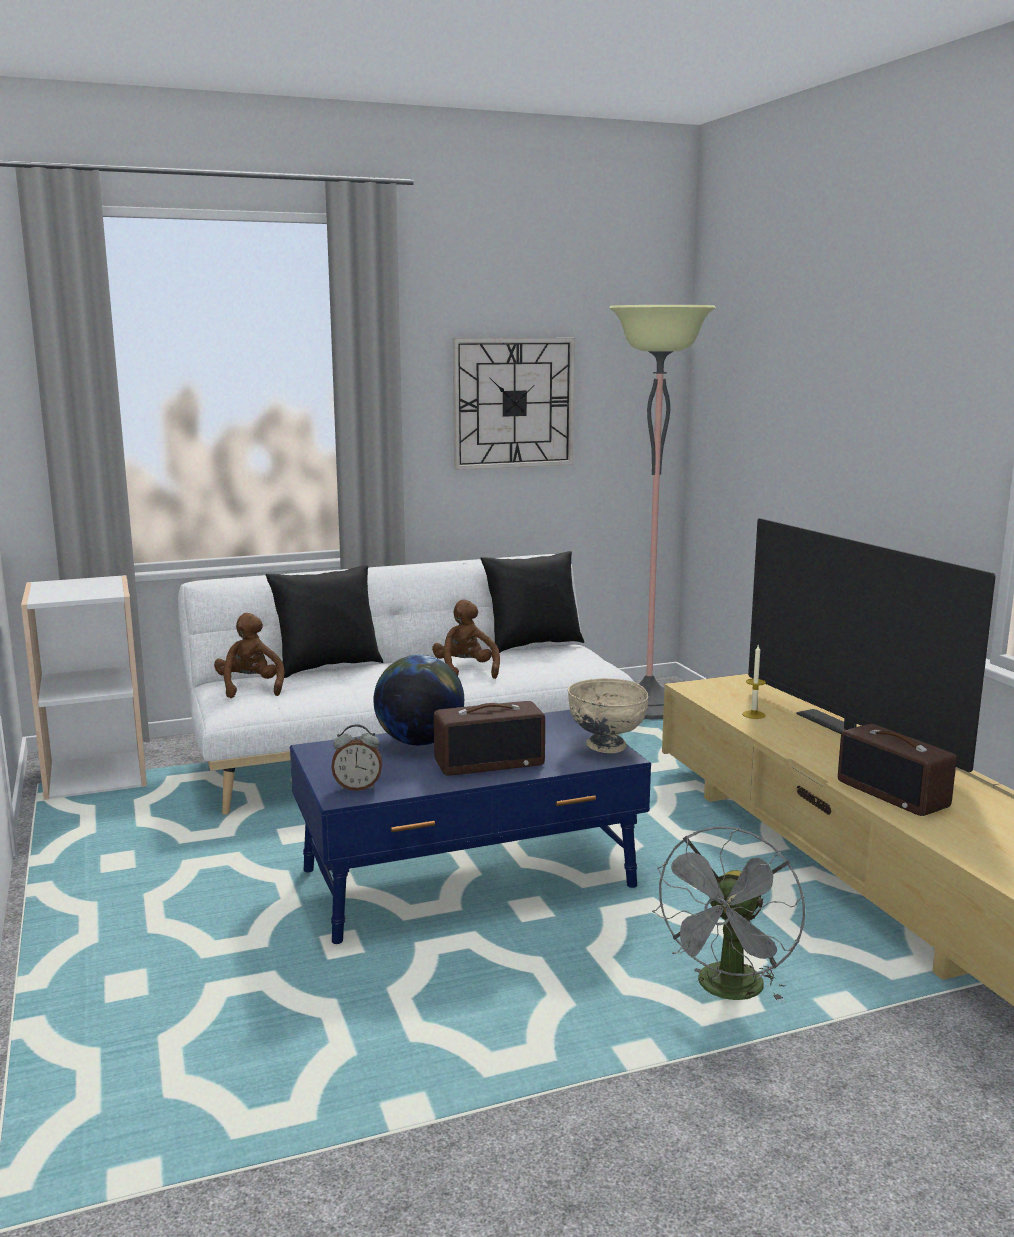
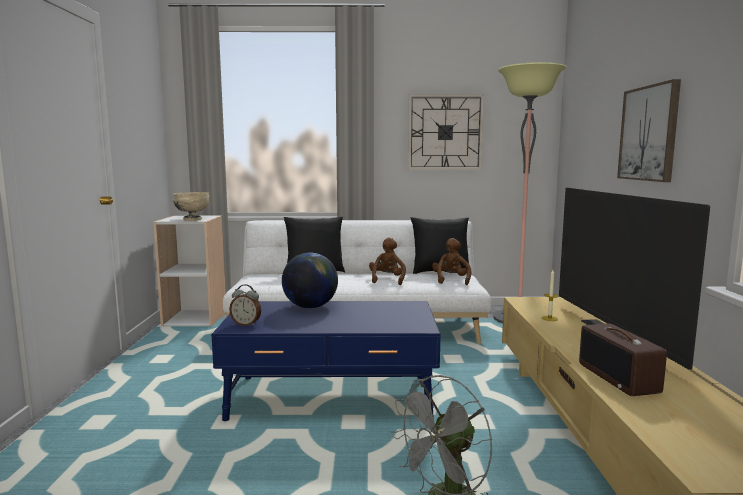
camera: 20 degrees right, 5 degrees down
(250, 688) = (265, 277): brown plush toy -> brown plush toy (451, 280)
(490, 762) = (337, 321): radio -> none
(606, 746) = (419, 321): beige bowl -> beige bowl (192, 219)
(865, 438) = (649, 133): none -> picture

